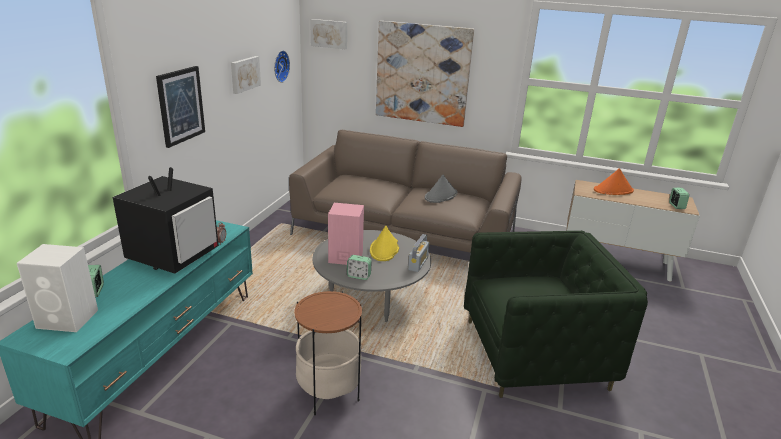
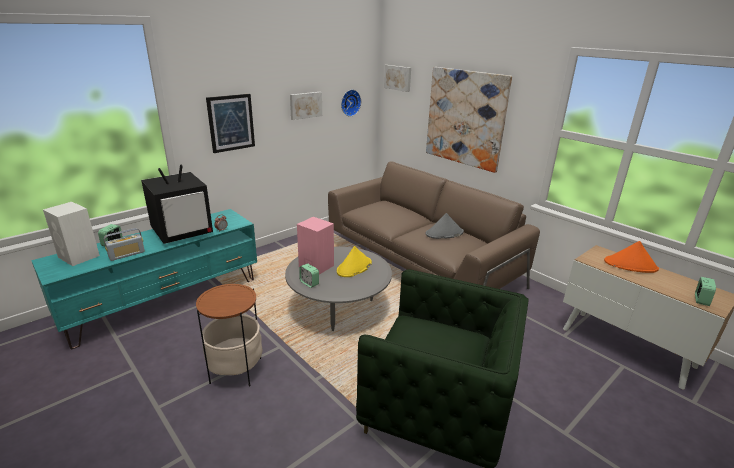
camera: 30 degrees right, 0 degrees up
(418, 263) = (369, 286): radio -> radio (127, 254)

